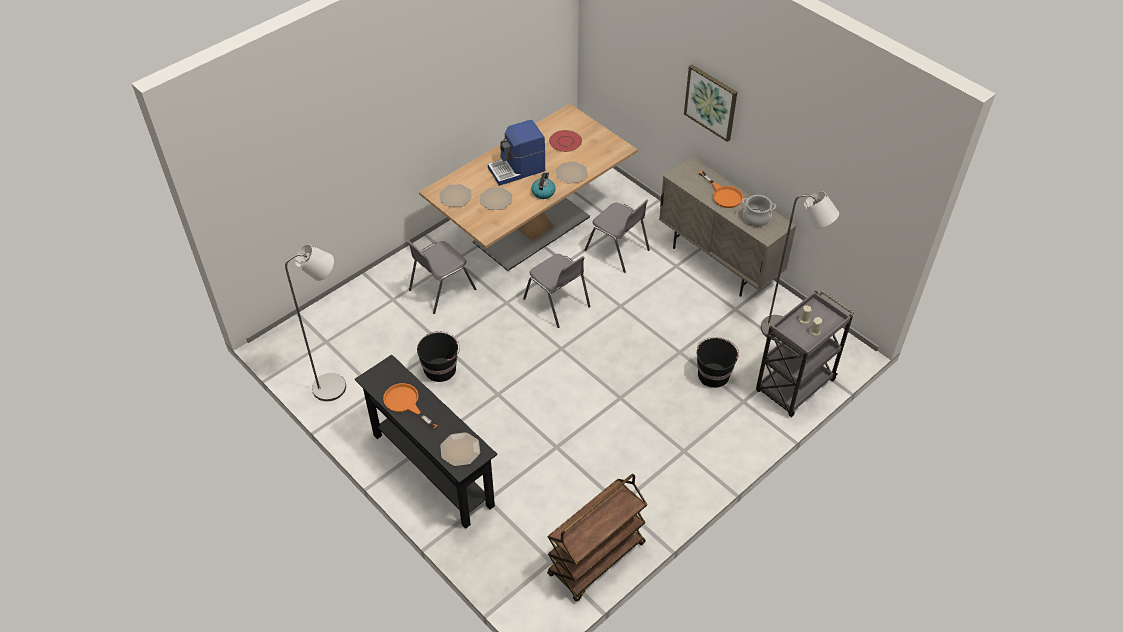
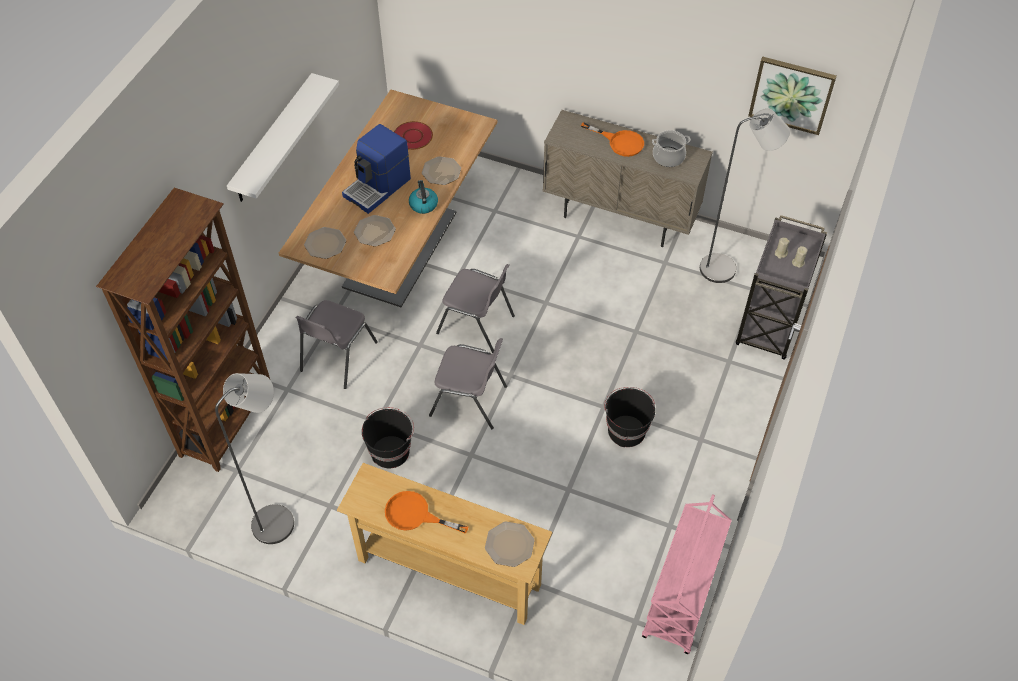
camera: 25 degrees left, 5 degrees up
(340, 306) = (228, 420): none -> brown bookcase
(432, 470) = (448, 573): black console table -> beige console table
(441, 104) = (273, 139): none -> white shelf
(596, 560) = (681, 598): brown cart -> pink cart
(618, 250) = (507, 240): grey chair -> grey chair (469, 401)
(711, 102) = (582, 42): picture -> picture (791, 94)
(713, 374) = (683, 343): black bucket -> black bucket (626, 430)

